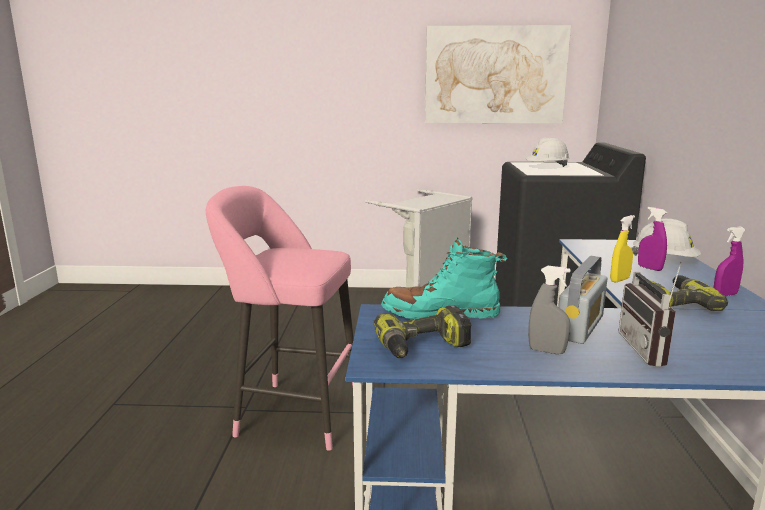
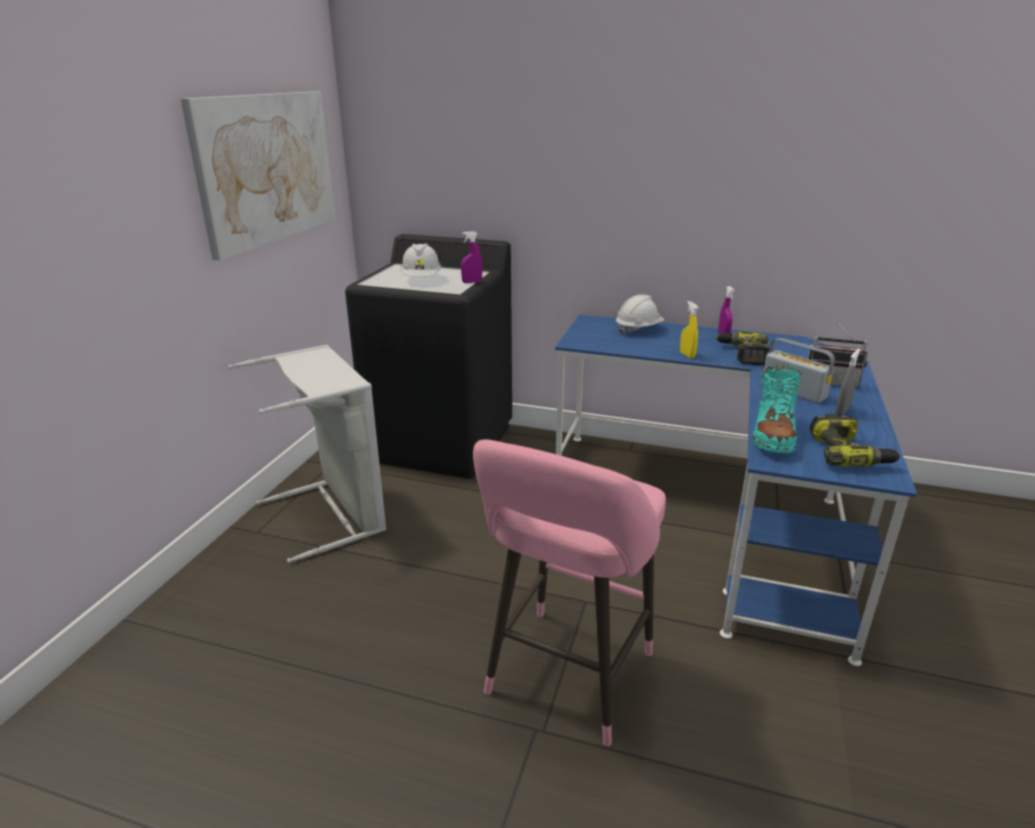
camera: 75 degrees left, 10 degrees up
(649, 268) = (658, 339): purple spray bottle -> purple spray bottle (472, 282)

